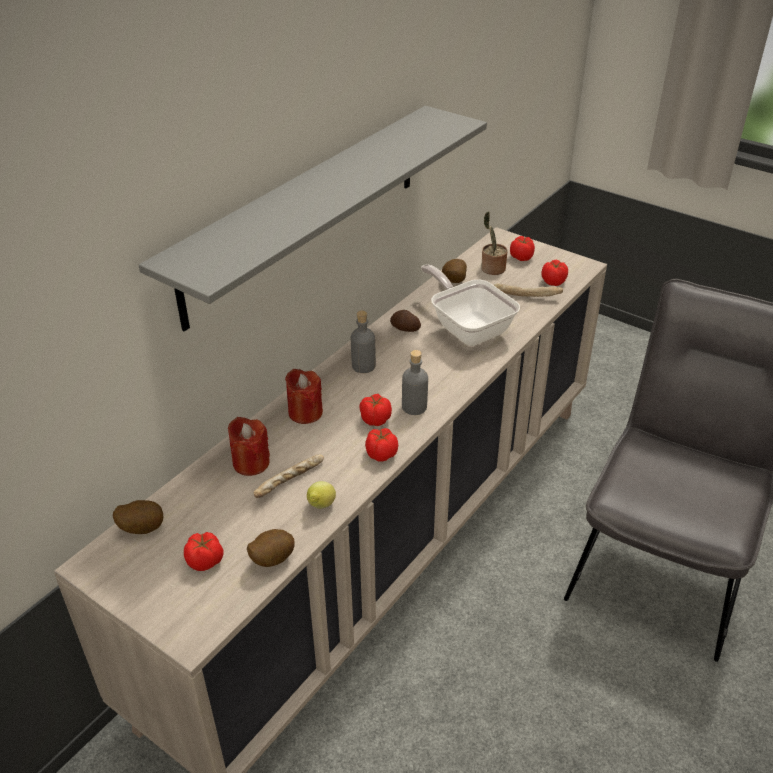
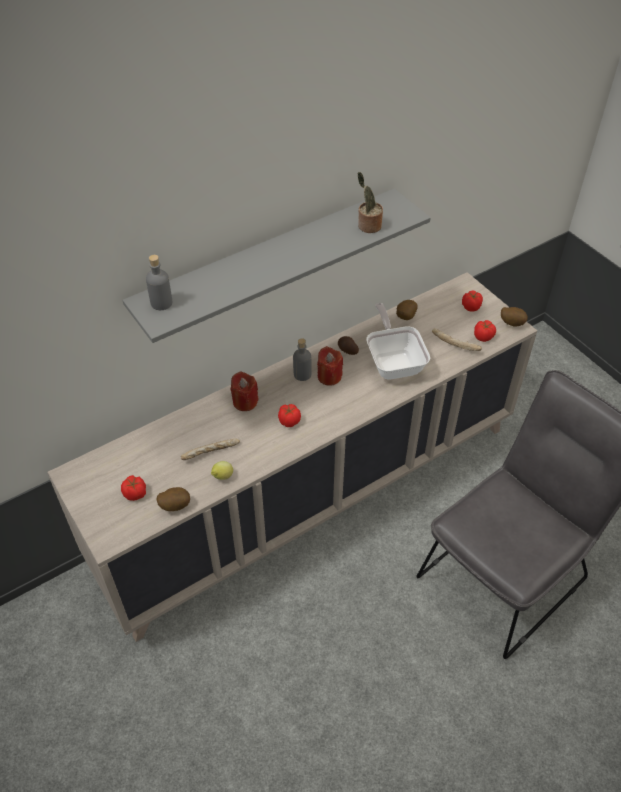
camera: 20 degrees right, 10 degrees up
(142, 528) = (108, 458): potato -> potato (511, 323)
(251, 463) = (193, 431): red candle -> red candle (329, 376)
(381, 454) = (279, 449): tomato -> none
(414, 407) = (321, 418): grey bottle -> grey bottle (161, 303)
(491, 269) = (441, 312): potted plant -> potted plant (367, 226)

